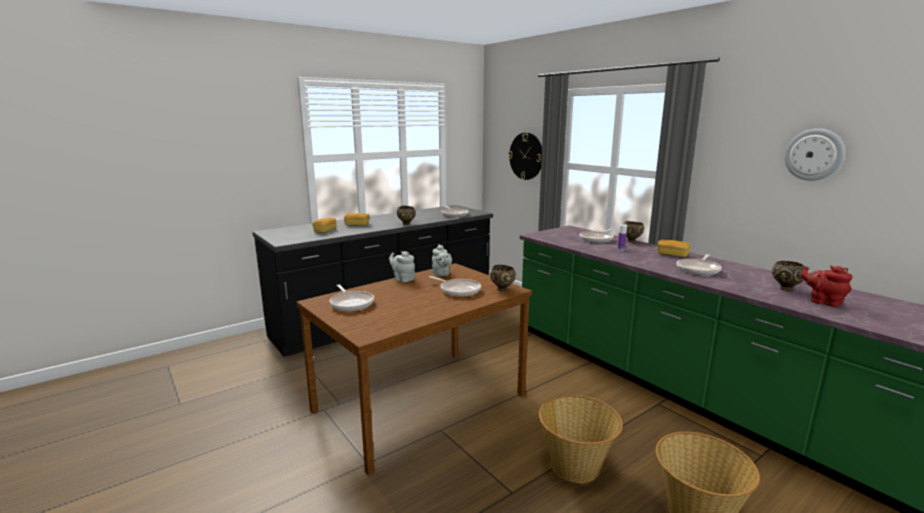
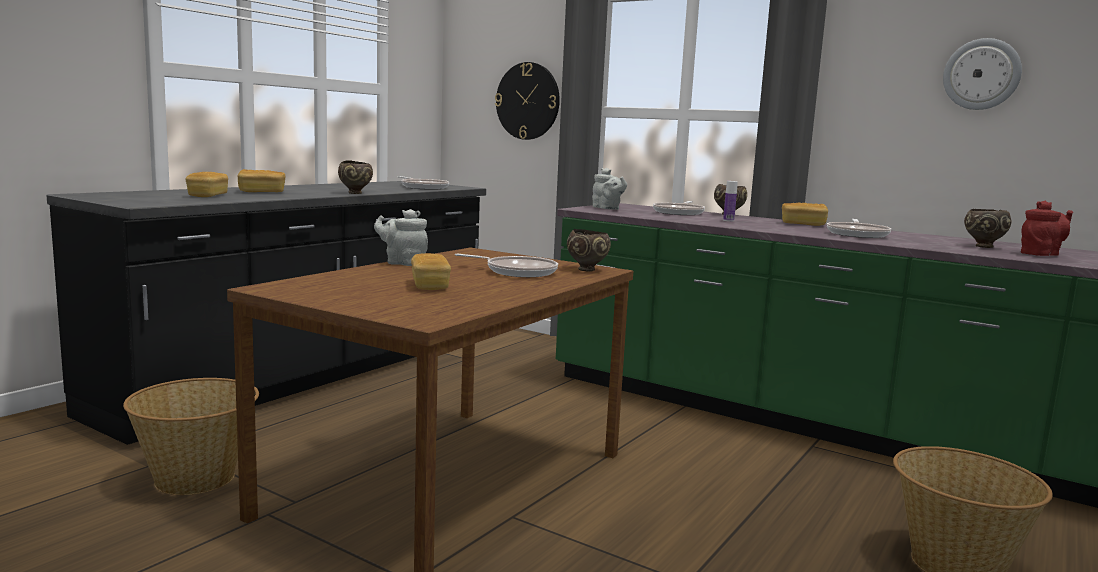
camera: 20 degrees left, 5 degrees down
(351, 303) = (344, 288): frying pan -> none
(397, 303) = (430, 286): none -> bread
(441, 274) = (463, 257): grey teapot -> grey teapot (607, 209)
(576, 466) = (757, 533): basket -> basket (196, 478)
(823, 302) = (1041, 254): red teapot -> red teapot turned 135 degrees clockwise

